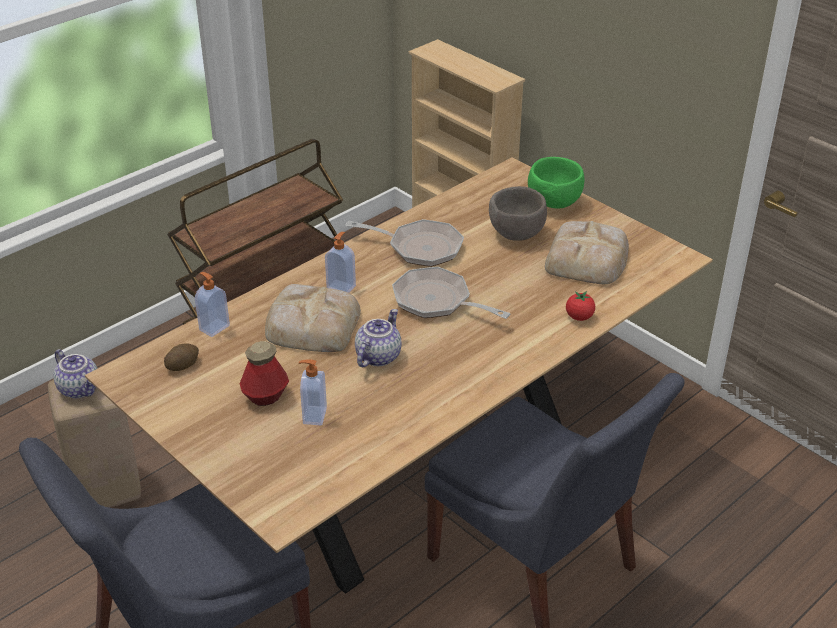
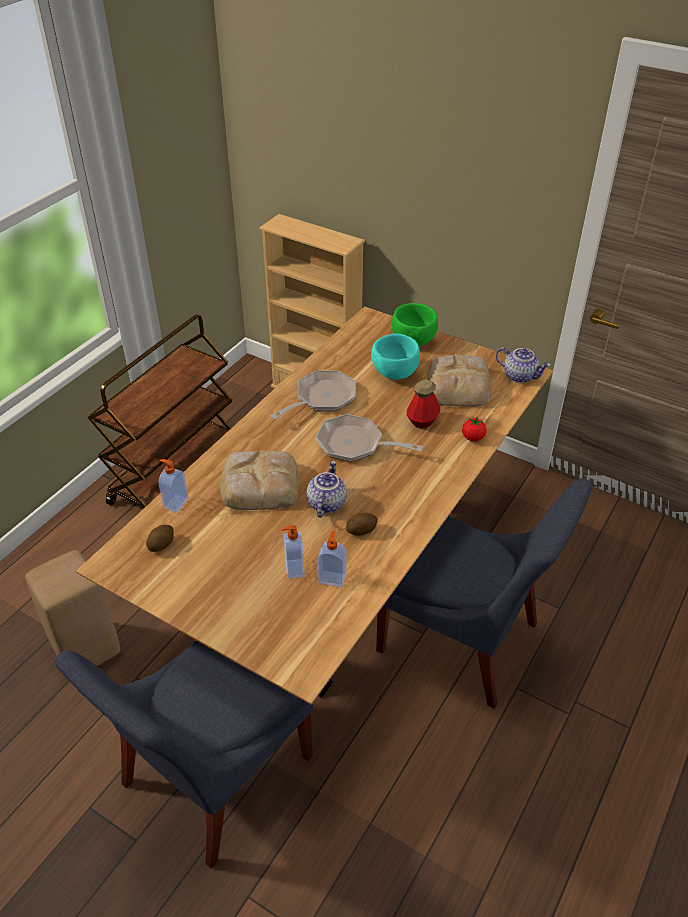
camera: 15 degrees left, 5 degrees up
(80, 389) = (58, 575): teapot -> teapot (520, 376)
(265, 396) = (245, 559): bottle -> bottle (422, 421)
(341, 286) = (271, 445): soap dispenser -> soap dispenser (332, 578)
(406, 390) = (361, 530): none -> potato
(419, 248) = (321, 398): frying pan -> frying pan turned 45 degrees counterclockwise
(516, 233) = (394, 373): brown bowl -> turquoise bowl

